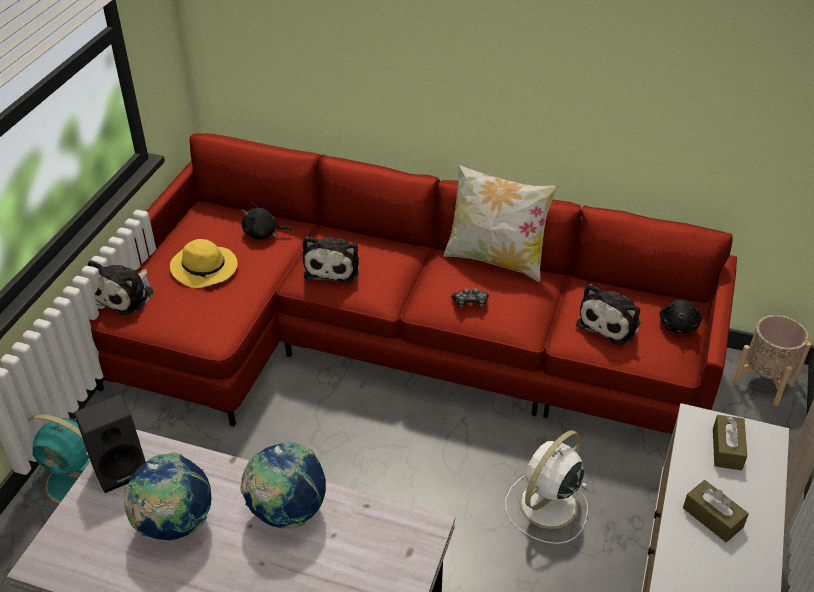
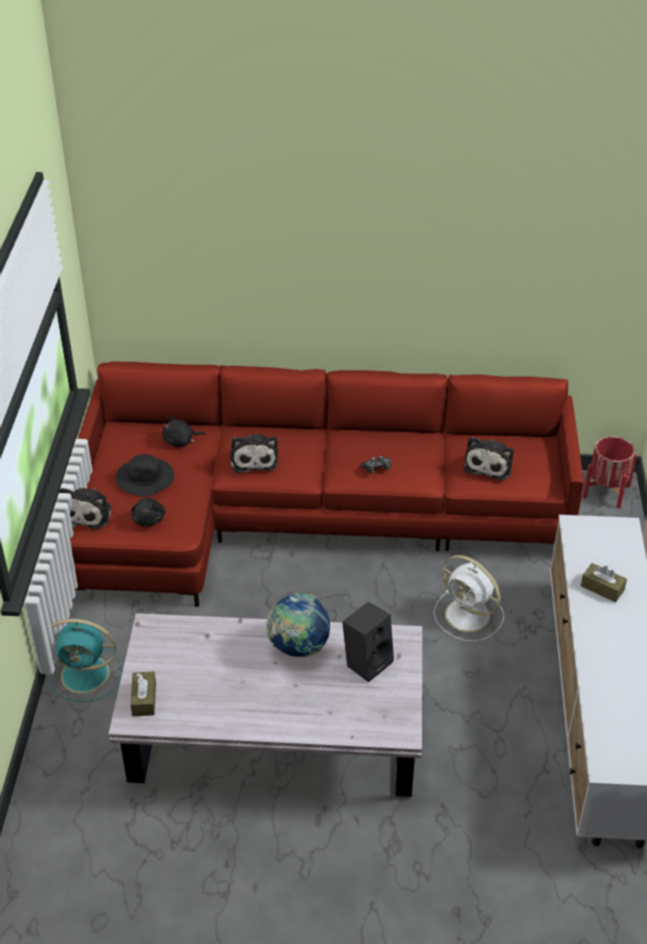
camera: 15 degrees left, 0 degrees up
(121, 467) = (155, 643): black speaker -> black speaker (367, 661)
(174, 524) = (218, 673): globe -> none
(205, 269) = (146, 479): yellow hat -> black hat
(496, 259) = (383, 430): pillow -> none
(546, 506) = (469, 616): white fan -> white fan turned 75 degrees counterclockwise
(678, 325) = (540, 457): black plush toy -> black plush toy (149, 519)
(727, 449) = (600, 540): brown tissue box -> brown tissue box (144, 699)
(764, 381) = (606, 491): beige planter -> red planter

